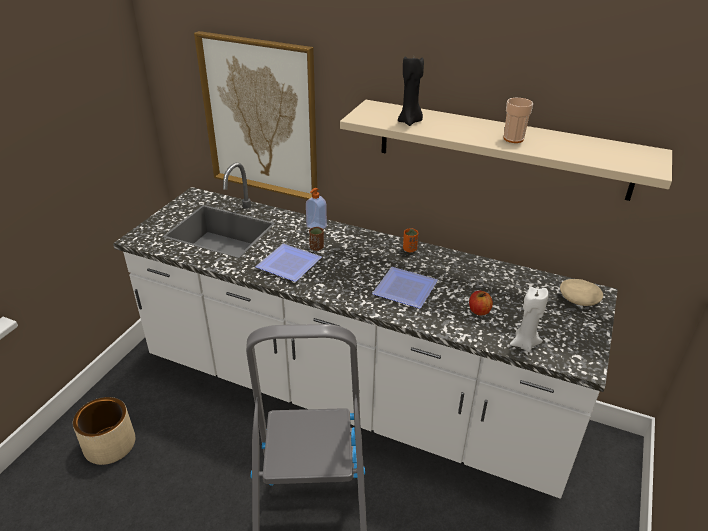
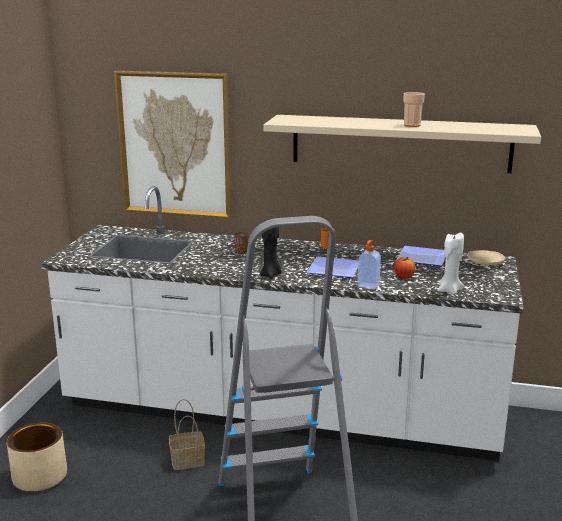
camera: 10 degrees left, 15 degrees down
(249, 445) = (188, 460): none -> basket
(291, 264) = (223, 263): plate -> plate (424, 258)
(316, 227) = (234, 240): soap dispenser -> soap dispenser (368, 286)
(410, 122) = (323, 122): black candle -> black candle (271, 275)

